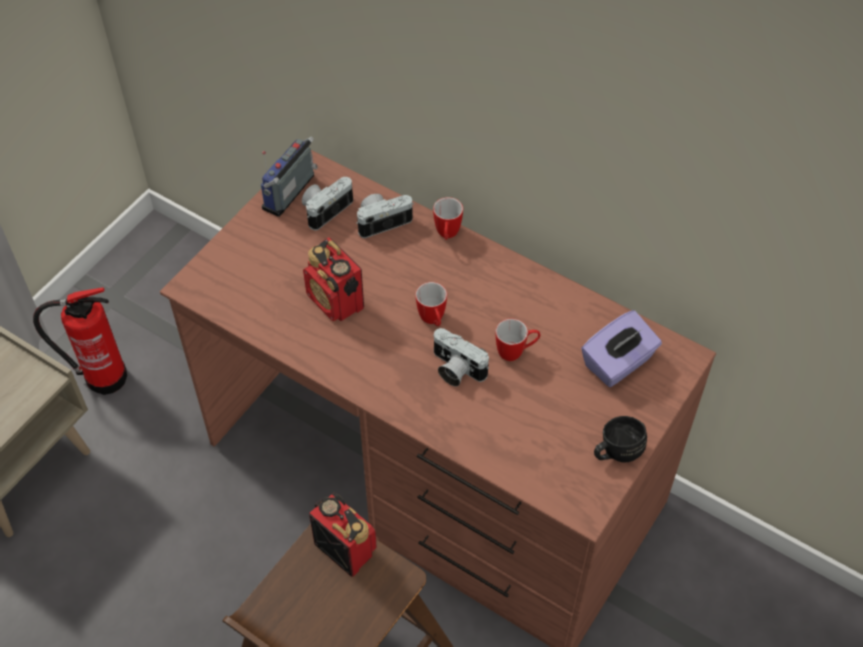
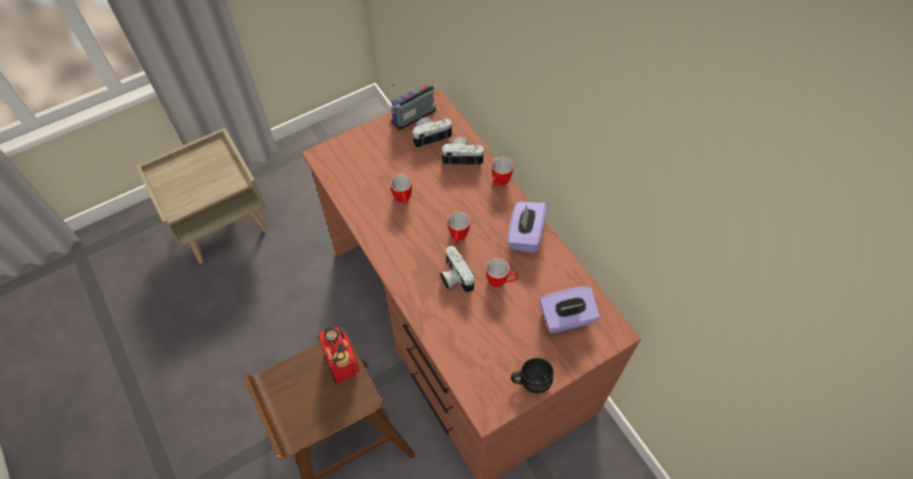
camera: 25 degrees right, 5 degrees up
(102, 377) = (296, 188): fire extinguisher -> none
(336, 302) = (403, 200): radio -> mug
(514, 285) = (525, 235): none -> purple tissue box

